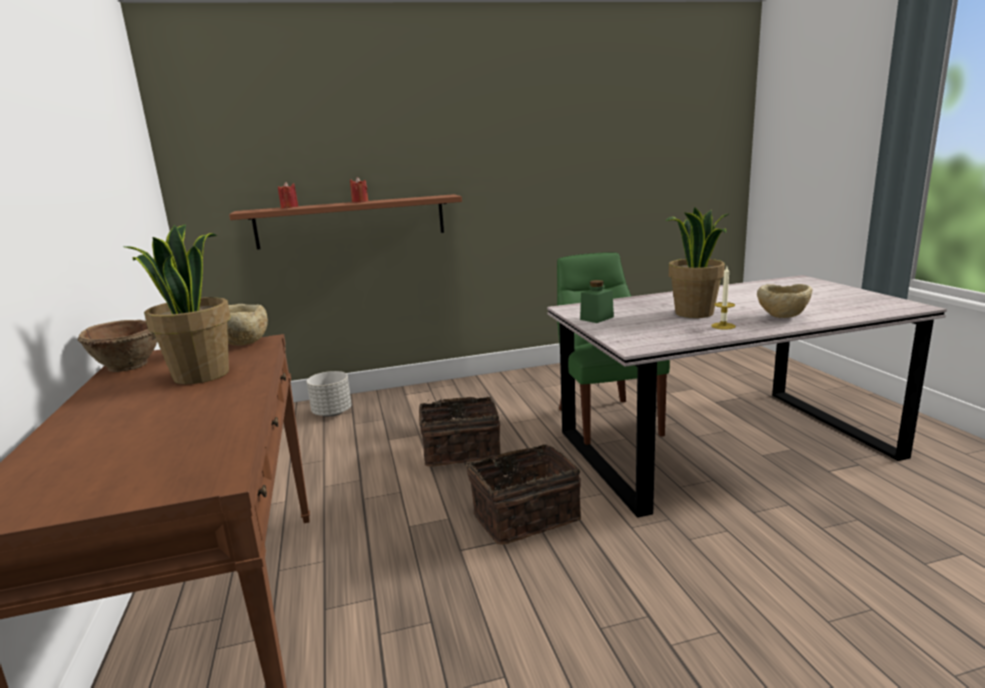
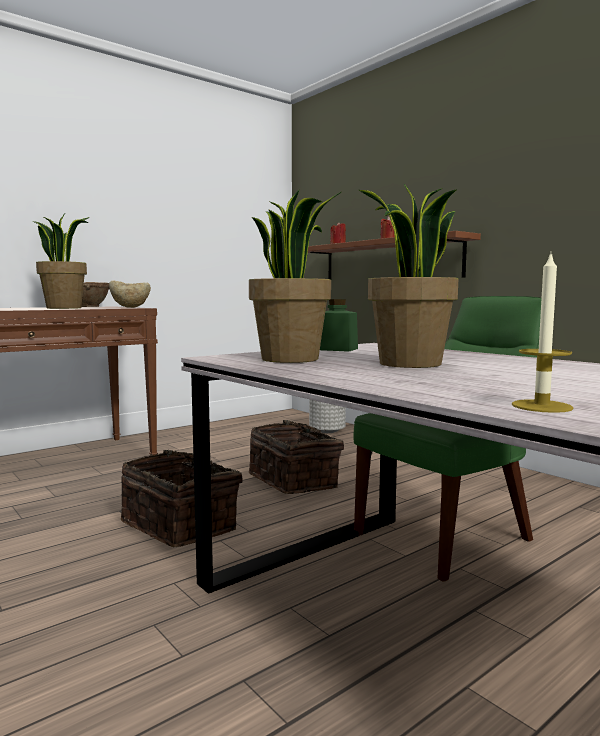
camera: 65 degrees right, 10 degrees down
(657, 332) = (291, 359): none -> potted plant
(723, 326) = (347, 370): candle -> candle (541, 406)
(782, 318) = (441, 385): beige bowl -> none

